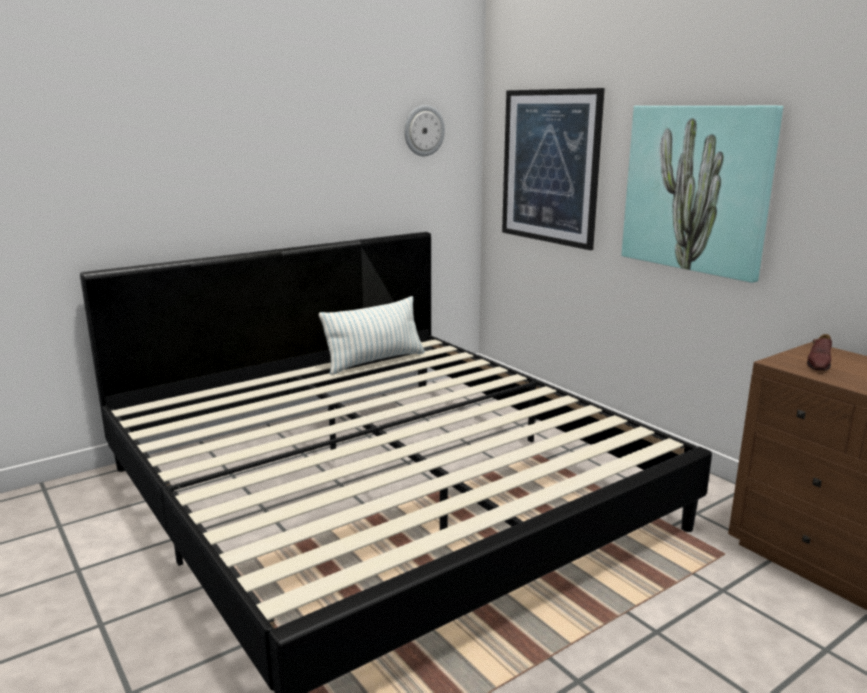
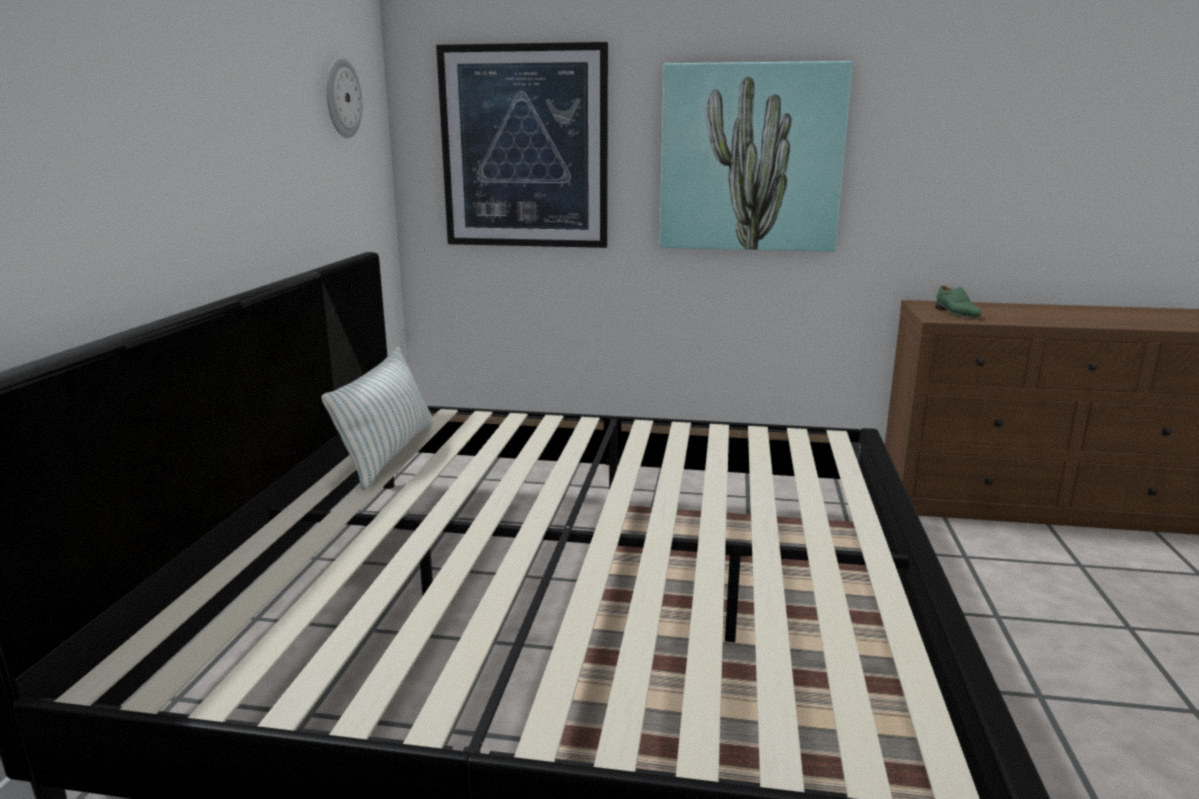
camera: 45 degrees left, 0 degrees up
(818, 363) = (956, 313): brown shoe -> green shoe

